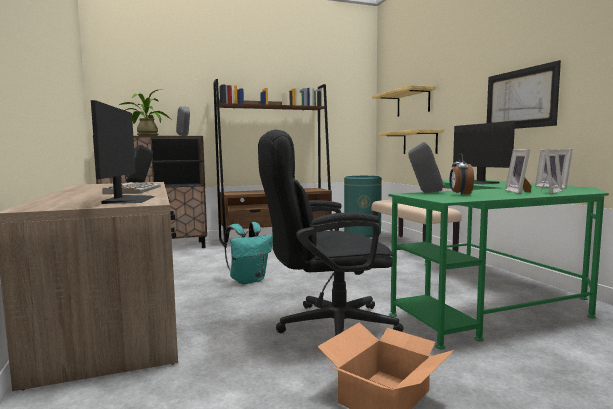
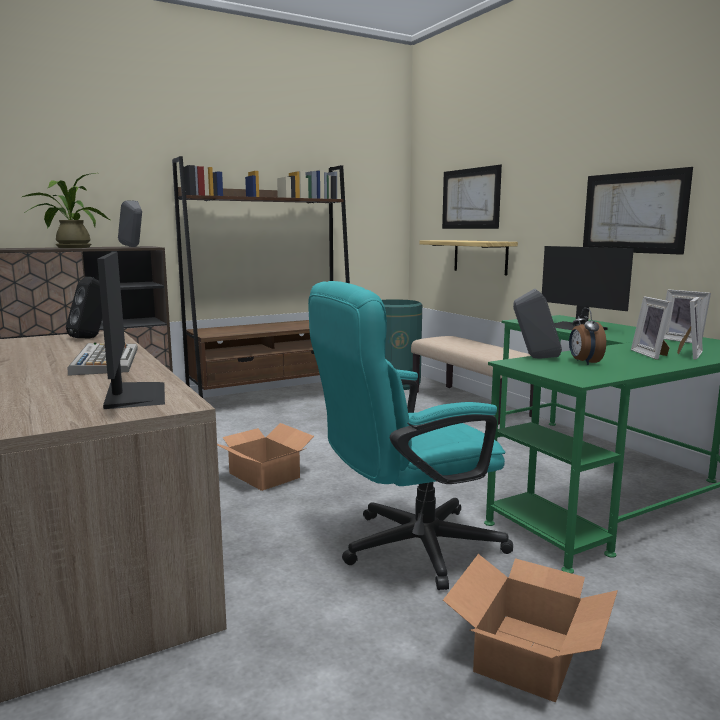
camera: 10 degrees left, 5 degrees up
(248, 280) = (264, 475): turquoise backpack -> cardboard box
(325, 326) = (407, 548): black office chair -> turquoise office chair
(413, 103) = (470, 198): shelf -> picture

